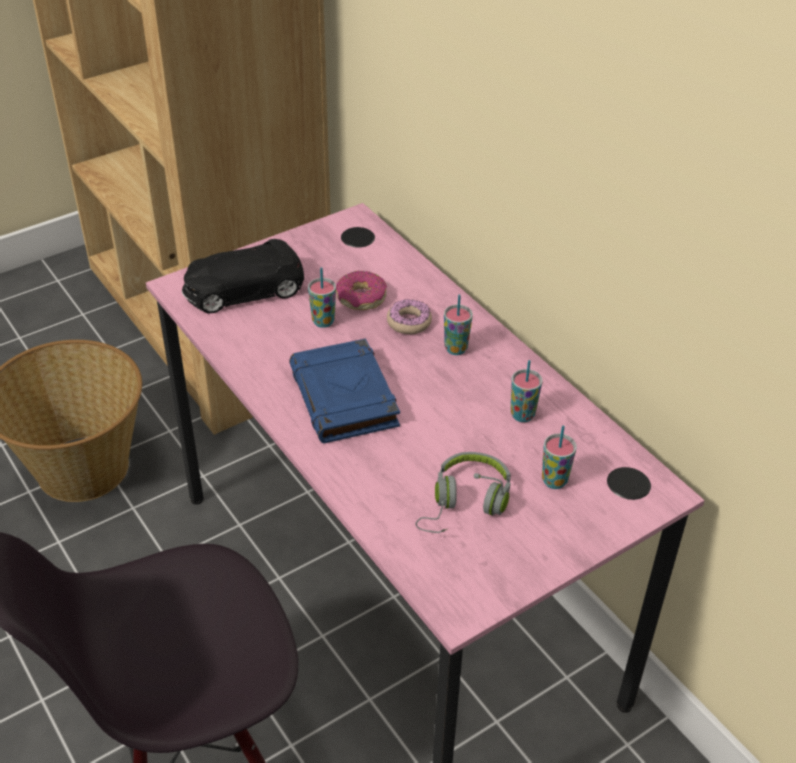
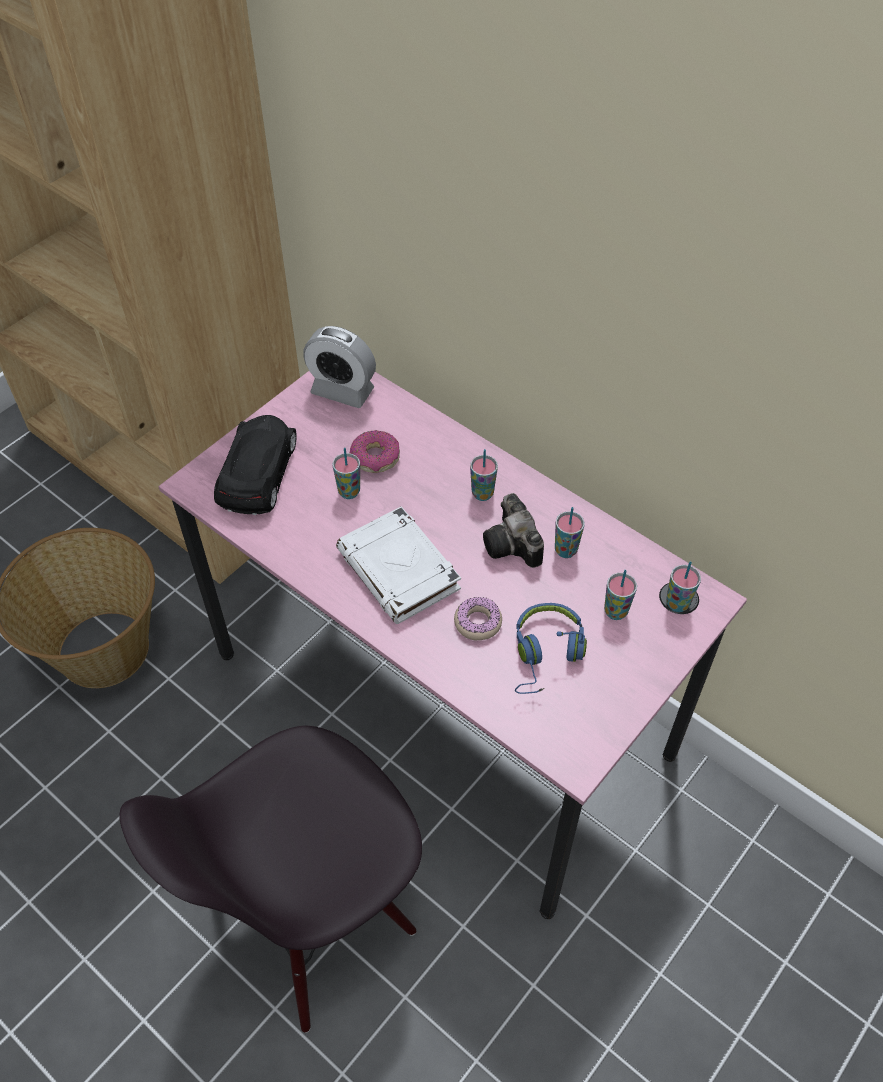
camera: 15 degrees left, 10 degrees up
(243, 289) = (258, 473): black toy car -> black toy car turned 135 degrees clockwise
(345, 398) = (400, 571): blue book -> white book
(352, 237) = (342, 391): none -> alarm clock
(409, 322) = (429, 474): donut -> donut (478, 622)
(465, 503) = (546, 654): grey headphones -> blue headphones
(469, 400) = (514, 546): none -> camera
(624, 488) = (677, 604): none -> cup

